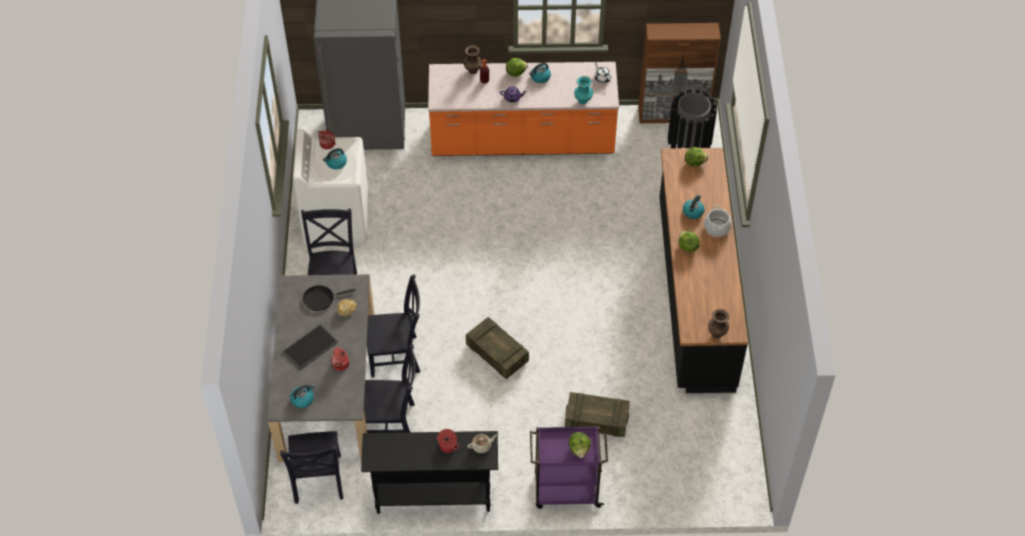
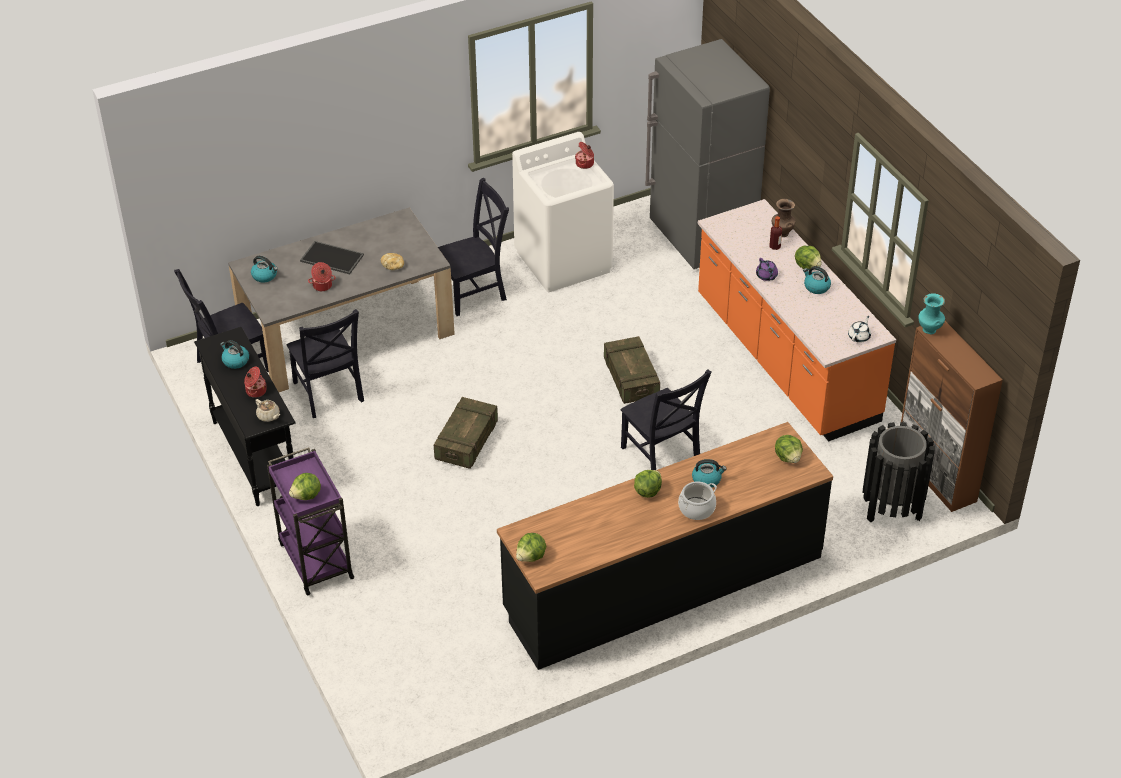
camera: 65 degrees right, 10 degrees down
(321, 299) = (396, 243): black frying pan -> none
(336, 163) = (563, 178): kettle -> kettle (235, 361)
(396, 356) = (416, 367): black chair -> black chair (661, 457)
(583, 101) = (809, 332): turquoise vase -> turquoise vase (929, 330)
(596, 420) = (424, 554): crate -> crate (631, 379)
(717, 333) = (531, 557): brown vase -> lettuce

